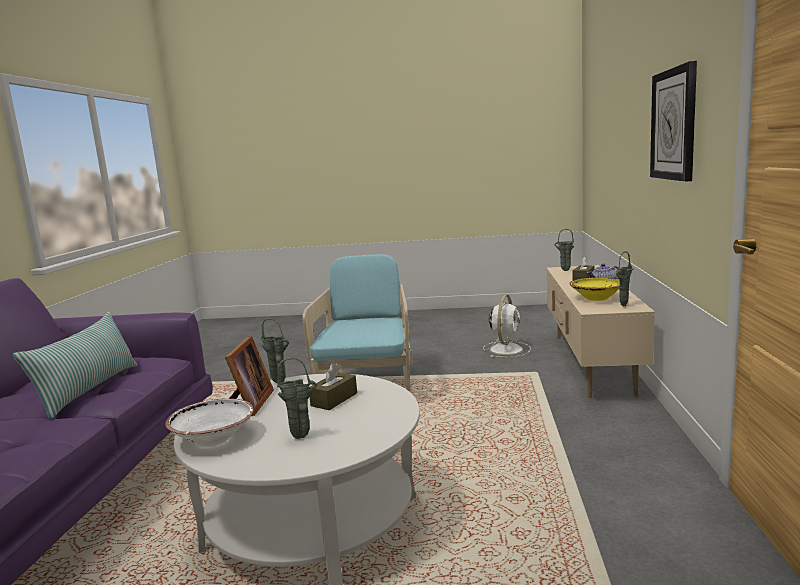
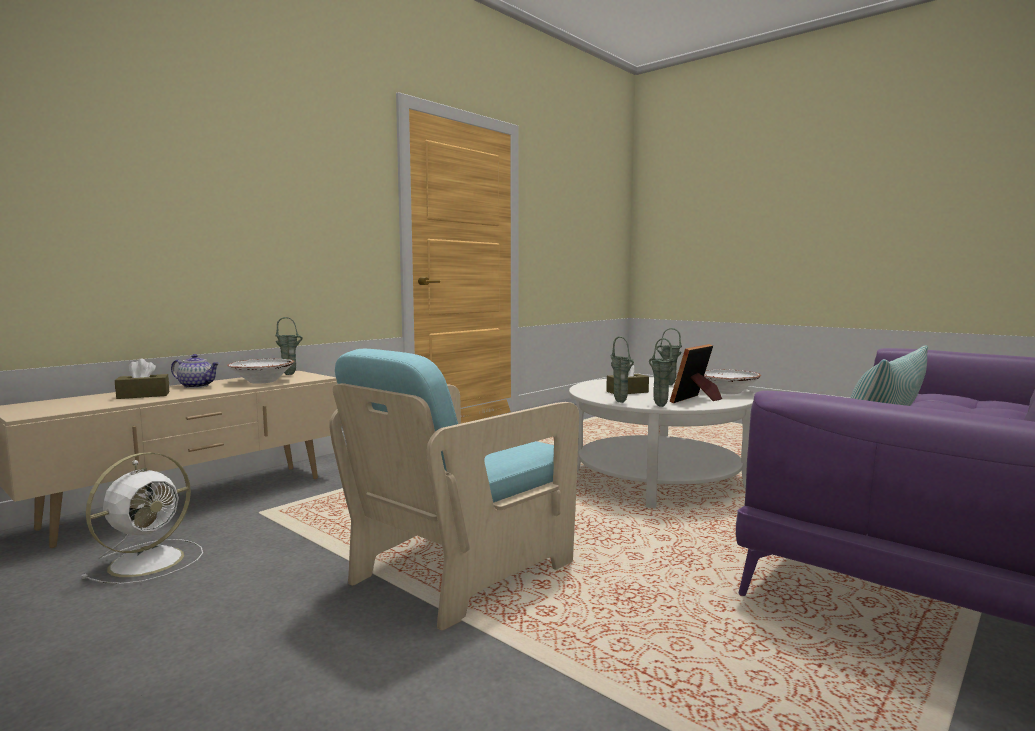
camera: 145 degrees left, 5 degrees down
(506, 349) = (150, 561): white fan -> white fan turned 150 degrees clockwise
(564, 270) = (53, 409): green vase -> green vase (621, 402)
(596, 298) = (263, 381): yellow bowl -> white bowl
(674, 124) = (298, 197): wall clock -> none

